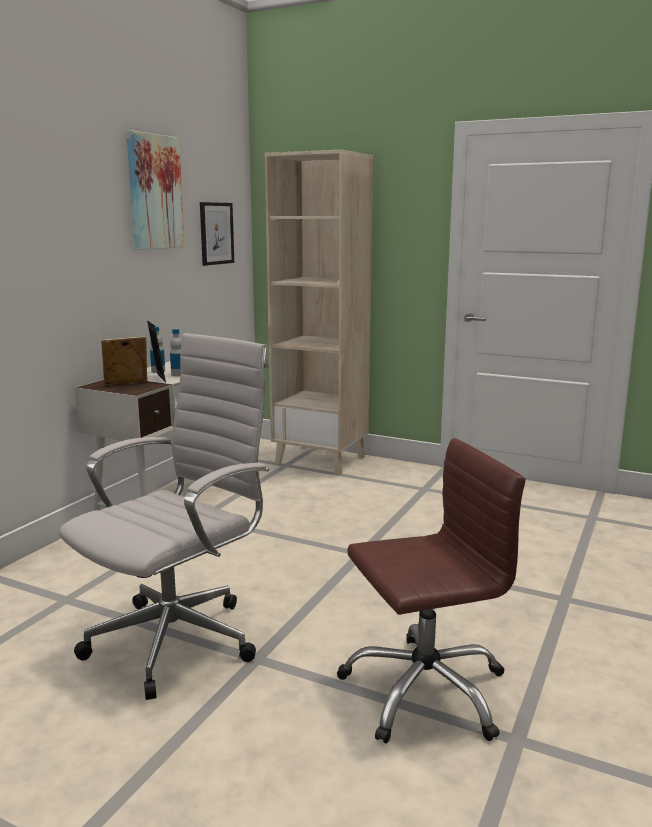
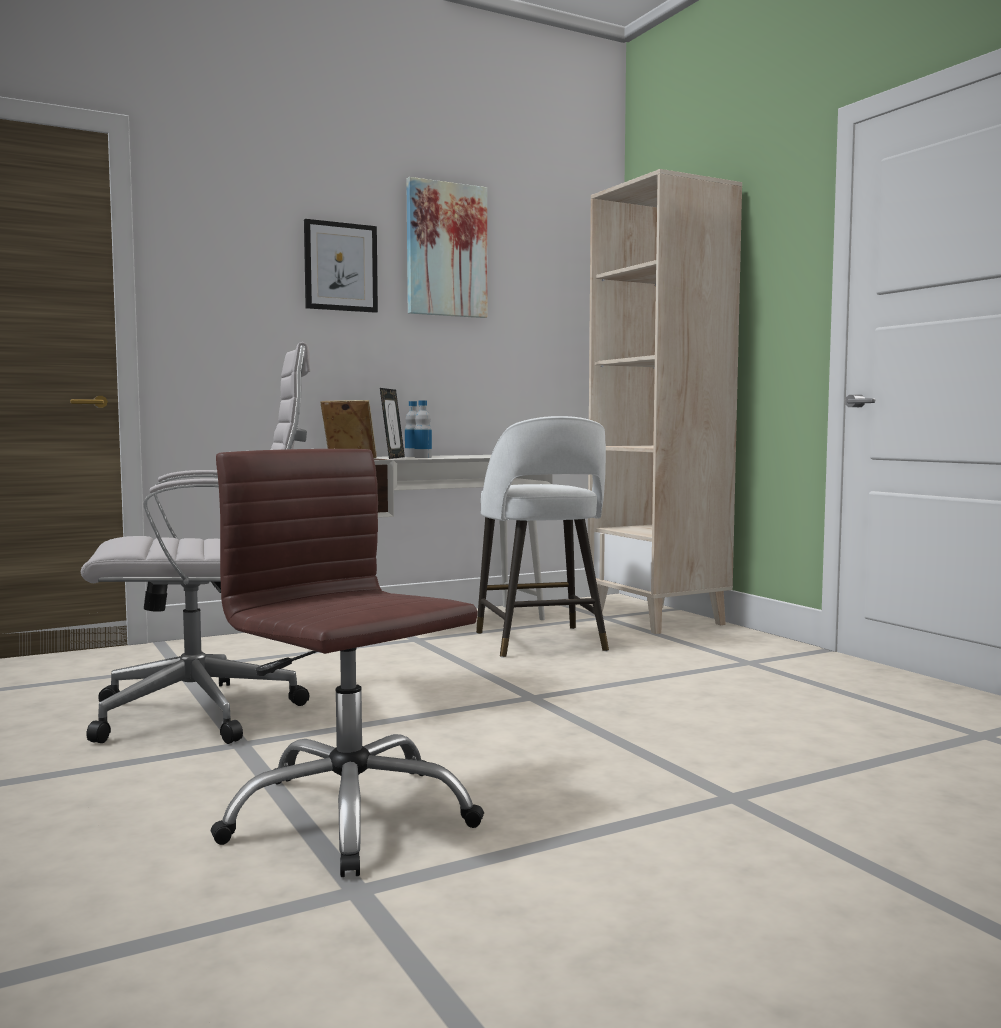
camera: 35 degrees right, 10 degrees down
(216, 233) = (551, 308): picture -> picture (340, 267)
(287, 500) = (541, 643): none -> white stool
(424, 690) = (348, 816): brown office chair -> brown office chair turned 150 degrees counterclockwise

